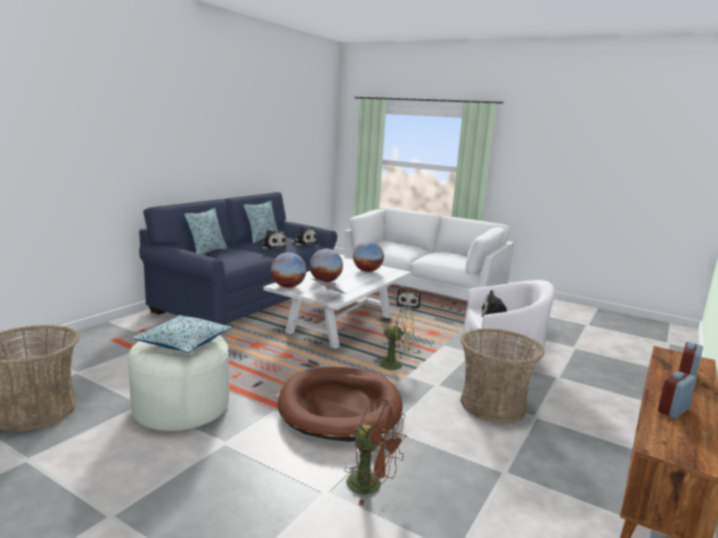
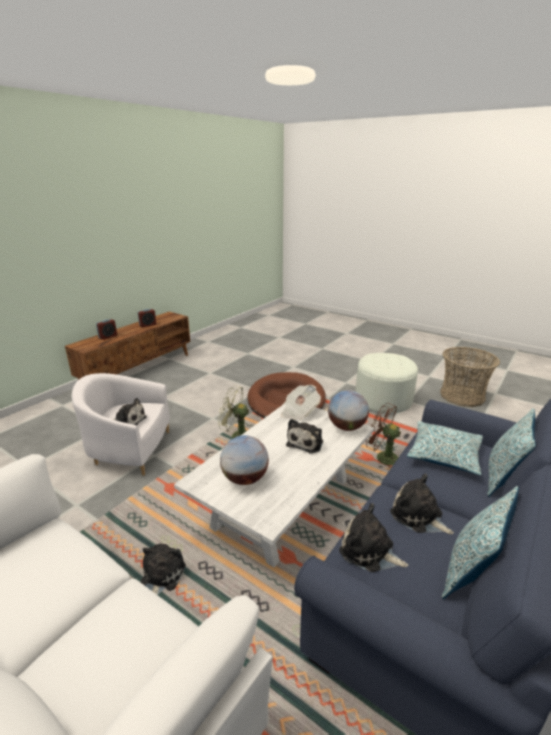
camera: 175 degrees left, 10 degrees up
(184, 343) = (385, 361): pillow -> pillow (444, 455)
(325, 281) = (306, 442): globe -> plush toy
(372, 485) = (273, 368): brown fan -> brown fan (382, 457)
(493, 405) = (184, 403): basket -> none

